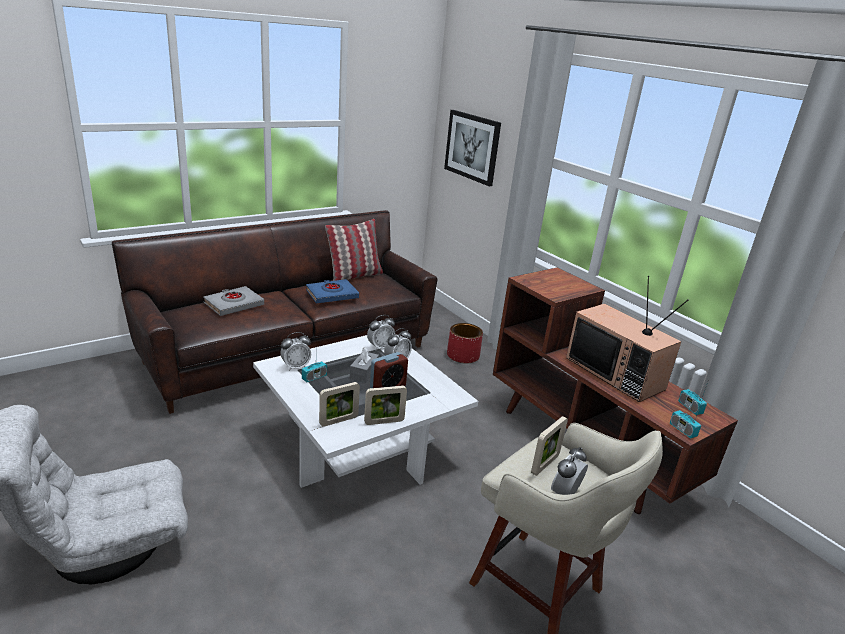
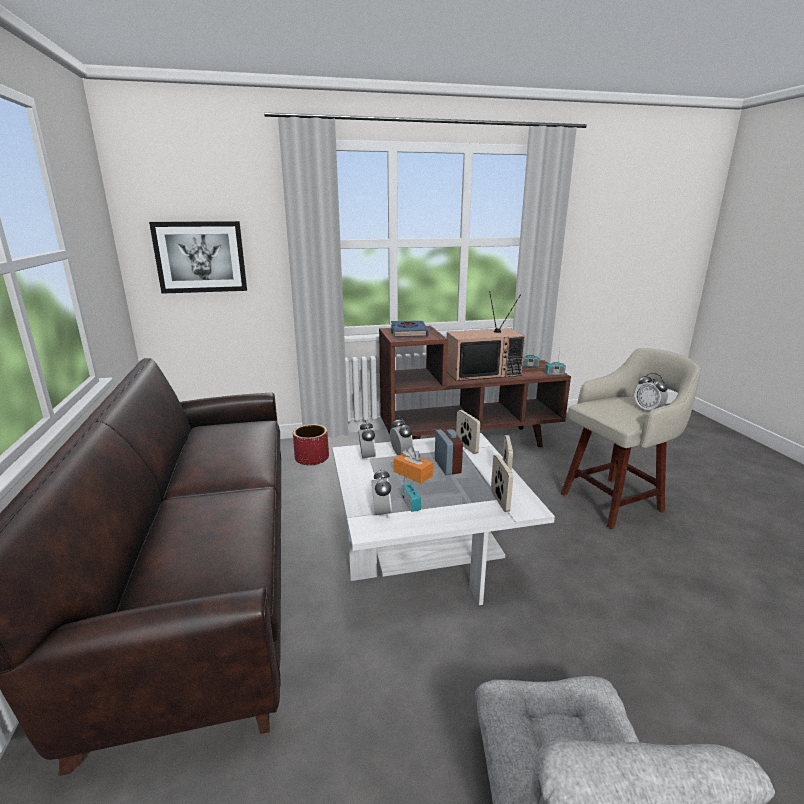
camera: 65 degrees left, 5 degrees down
(234, 304) = (190, 535): grey book -> none
(332, 295) = (235, 459): blue book -> blue book (408, 332)
(354, 276) = (195, 439): pillow -> none
(364, 372) = (413, 474): grey tissue box -> orange tissue box
(545, 464) = (615, 409): picture frame -> picture frame (466, 447)

